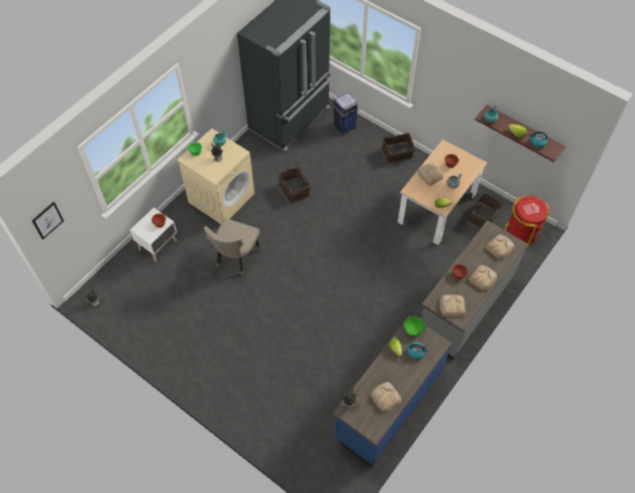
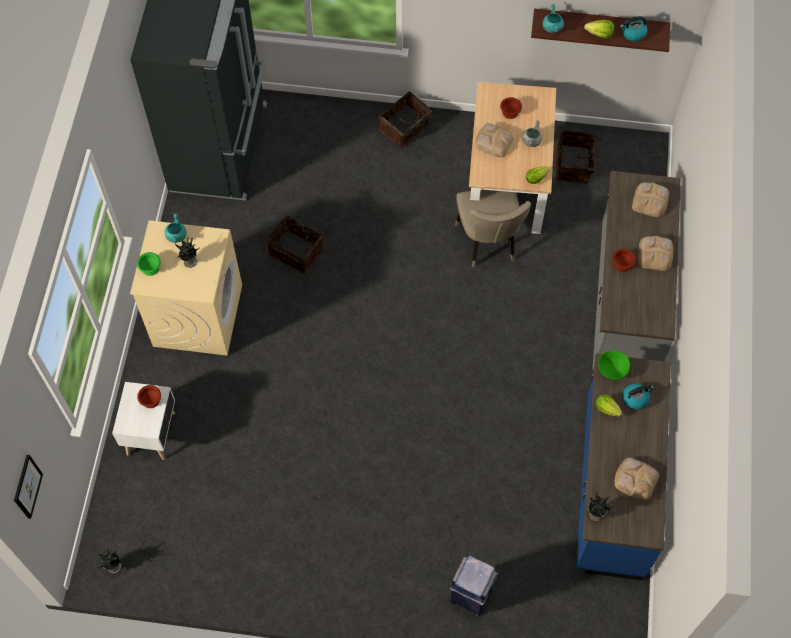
camera: 30 degrees left, 5 degrees up
(235, 258) = (278, 394): beige chair -> beige chair (488, 243)
(344, 127) = (306, 123): blue trash can -> blue trash can (470, 596)
(451, 306) = (640, 312): bread -> none
(521, 233) = (635, 163): red trash can -> none

